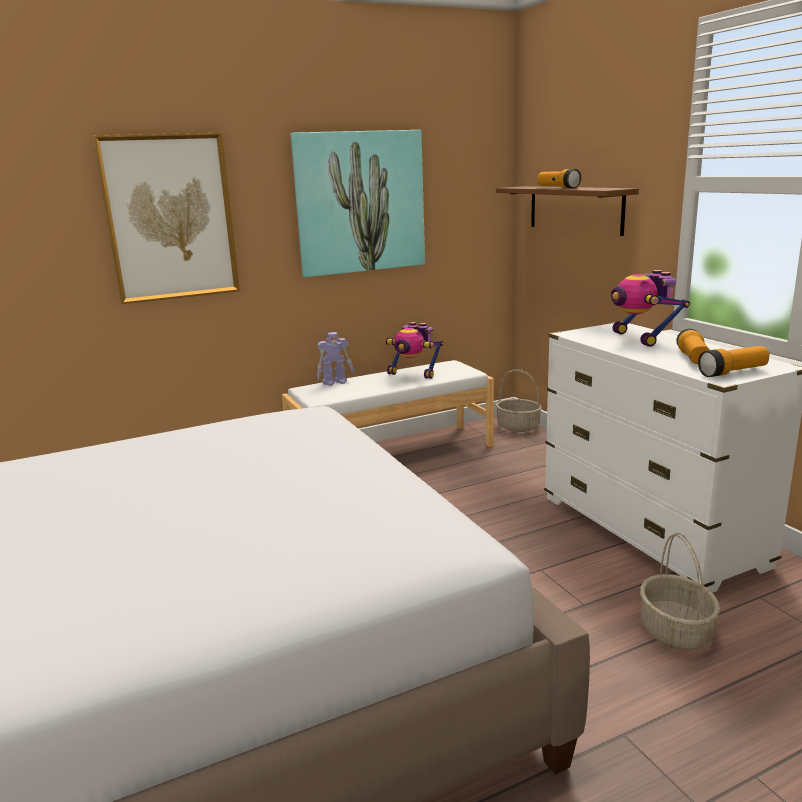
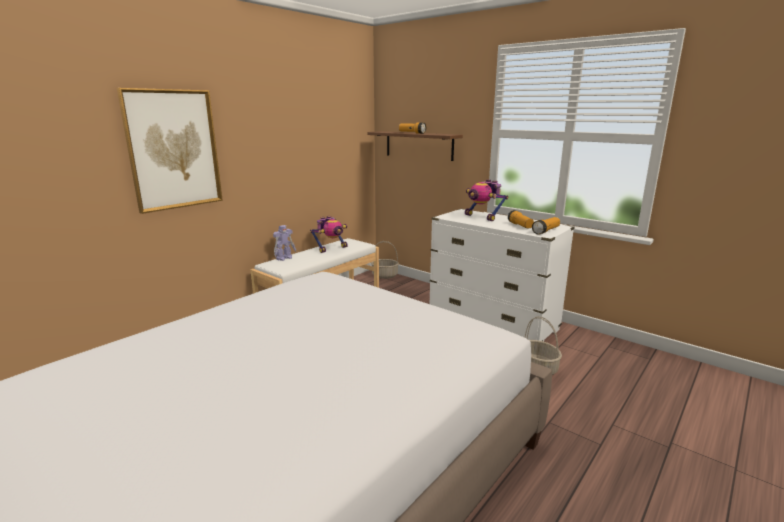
camera: 25 degrees left, 0 degrees up
(360, 202) = (292, 140): picture -> none
(413, 374) = (331, 248): toy robot -> toy robot turned 45 degrees counterclockwise

